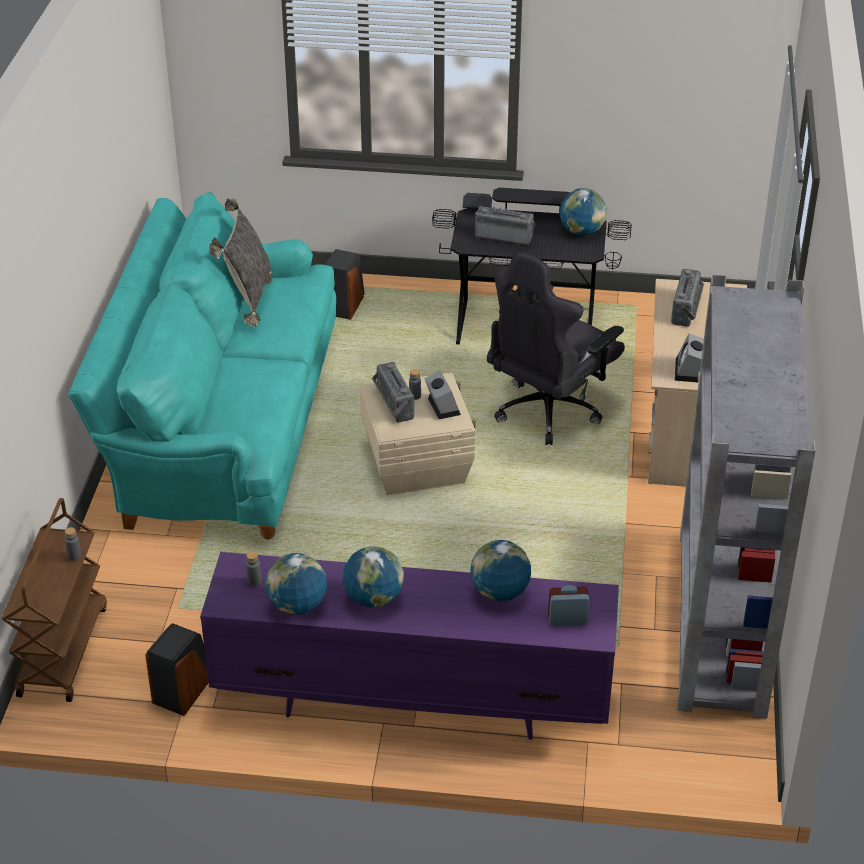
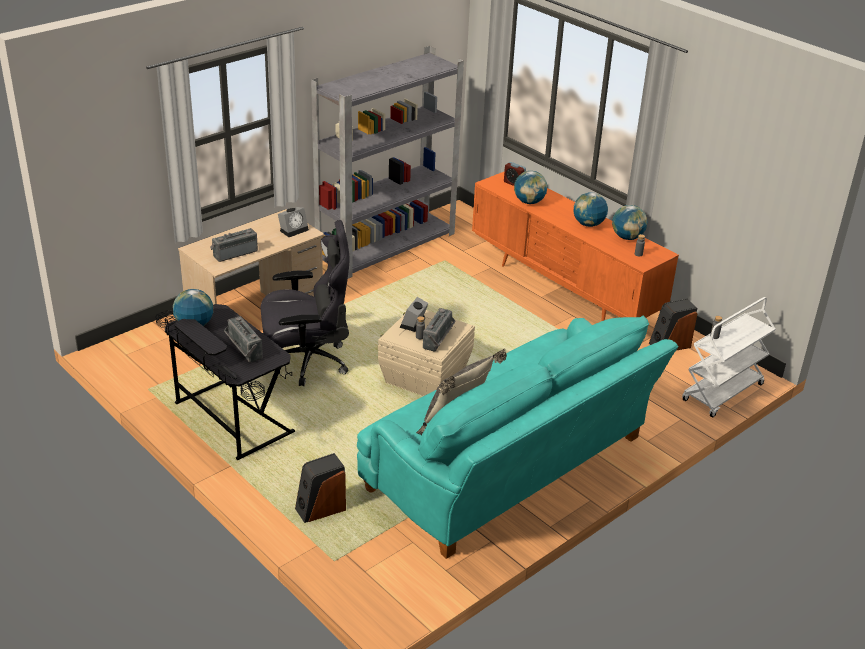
camera: 140 degrees left, 5 degrees down
(62, 650) = (722, 393): brown cart -> white cart
(410, 704) = (564, 288): purple cabinet -> orange cabinet

